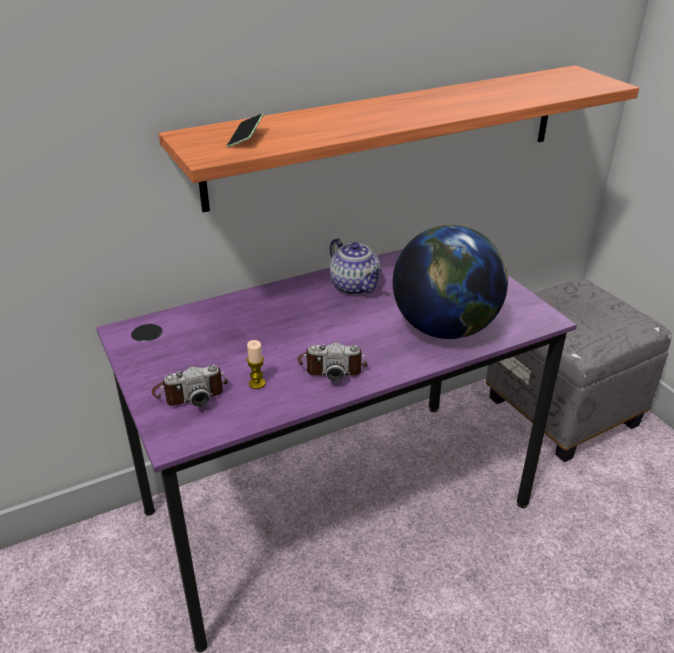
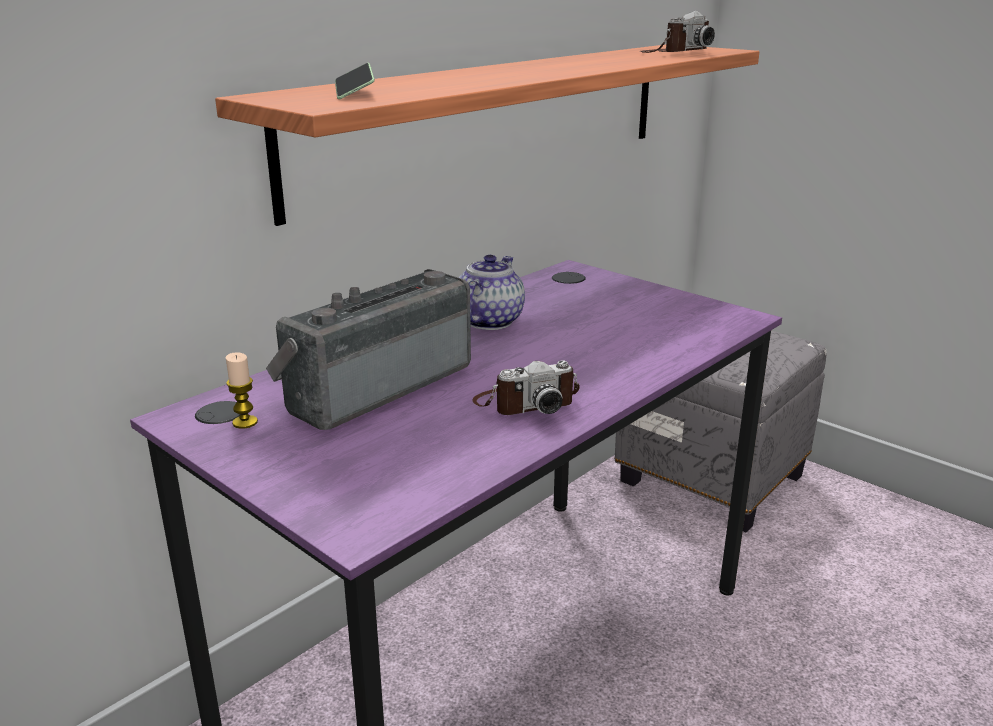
camera: 20 degrees left, 10 degrees down
(190, 391) = (341, 467): camera -> camera (675, 52)
(247, 331) = (376, 386): none -> radio
(257, 383) = (435, 440): candle -> candle (245, 422)
(355, 287) = (489, 320): teapot -> teapot turned 105 degrees counterclockwise
(445, 328) = (636, 343): globe -> none

